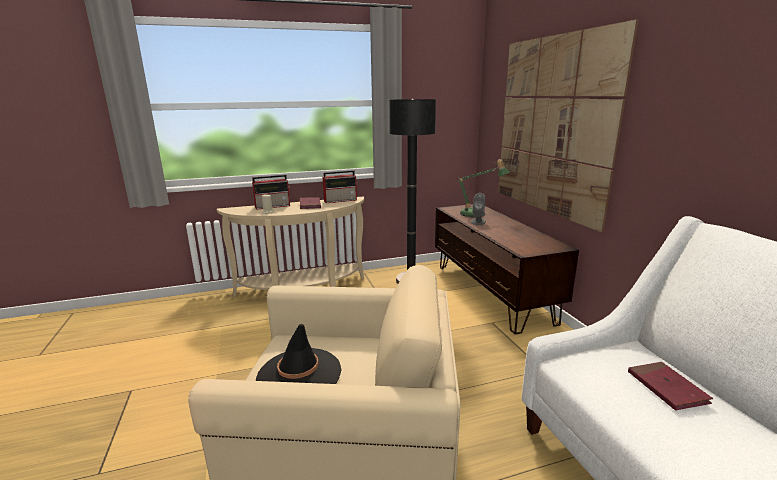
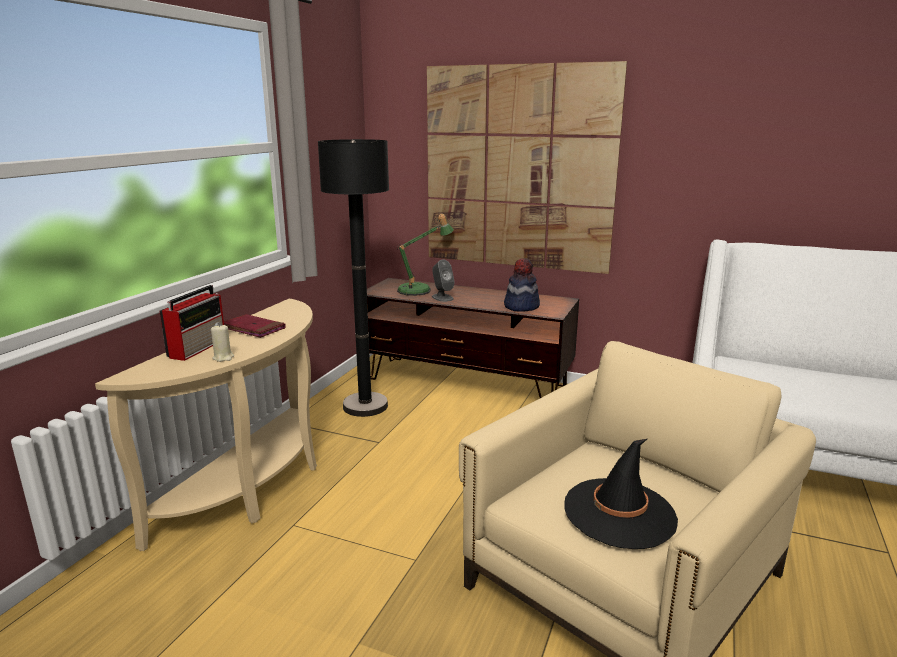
camera: 50 degrees left, 0 degrees up
(341, 200) = (278, 311): radio -> none
(515, 241) = (521, 306): none -> hat
(667, 388) = (788, 376): red book -> none

